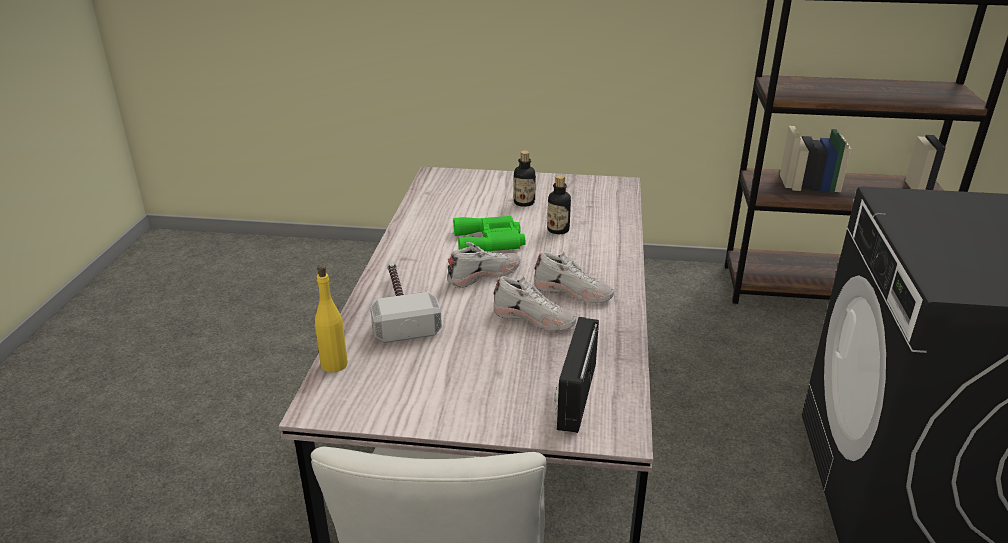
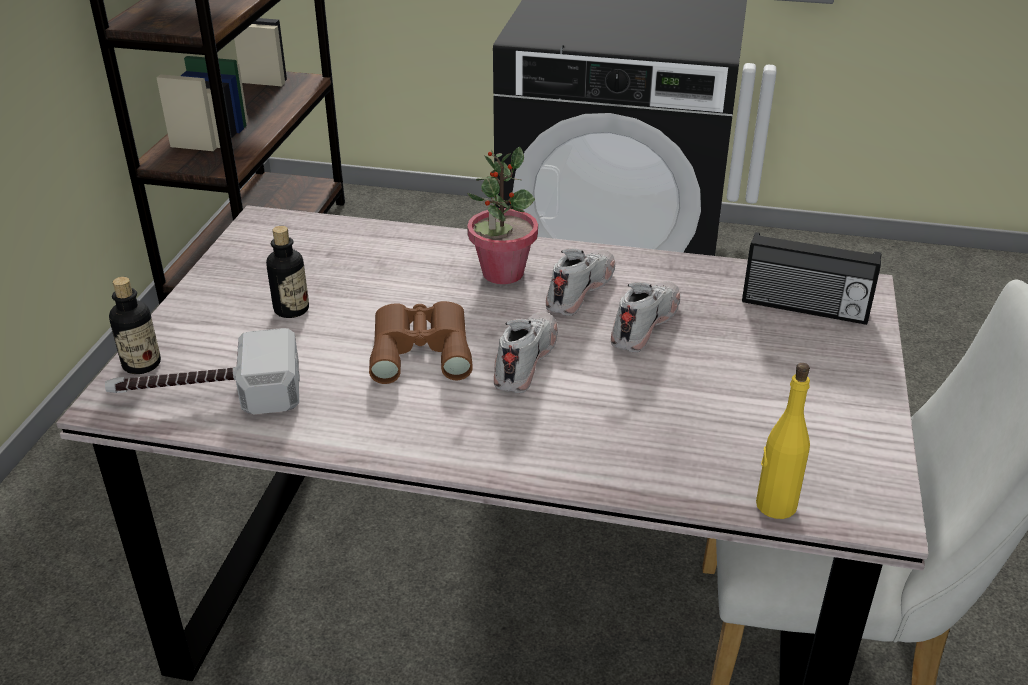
camera: 85 degrees left, 5 degrees up
(400, 307) = (615, 441): hammer -> hammer (207, 395)
(483, 274) = (524, 359): white shoe -> white shoe turned 45 degrees clockwise
(491, 242) = (421, 348): green binoculars -> brown binoculars
(558, 230) = (399, 286): bottle -> bottle (141, 364)
(585, 262) = (502, 273): none -> potted plant

